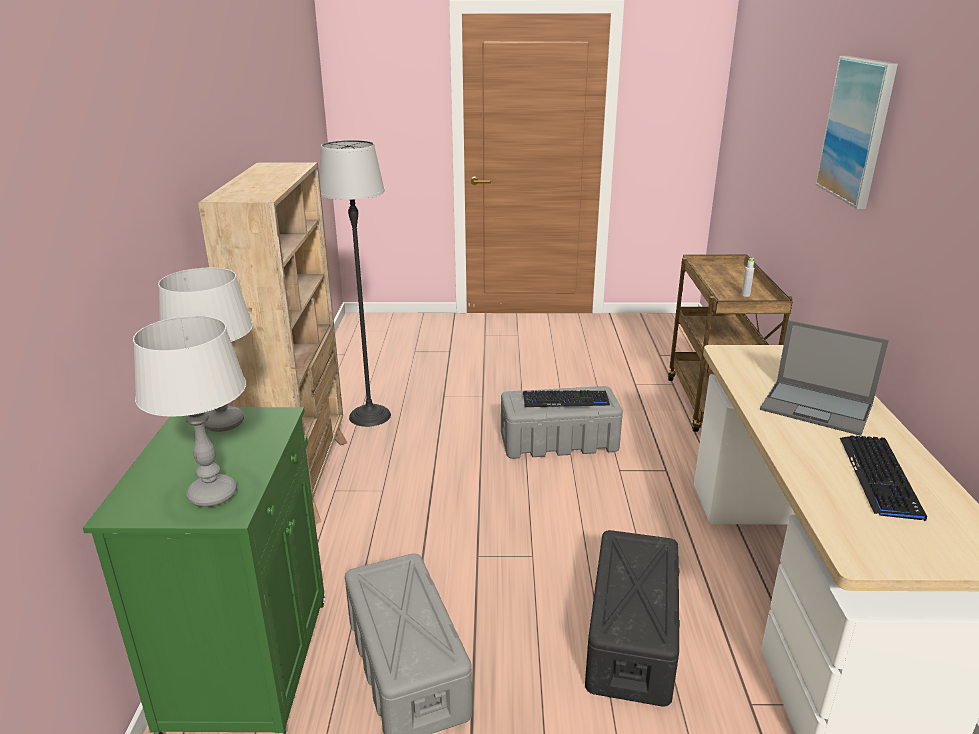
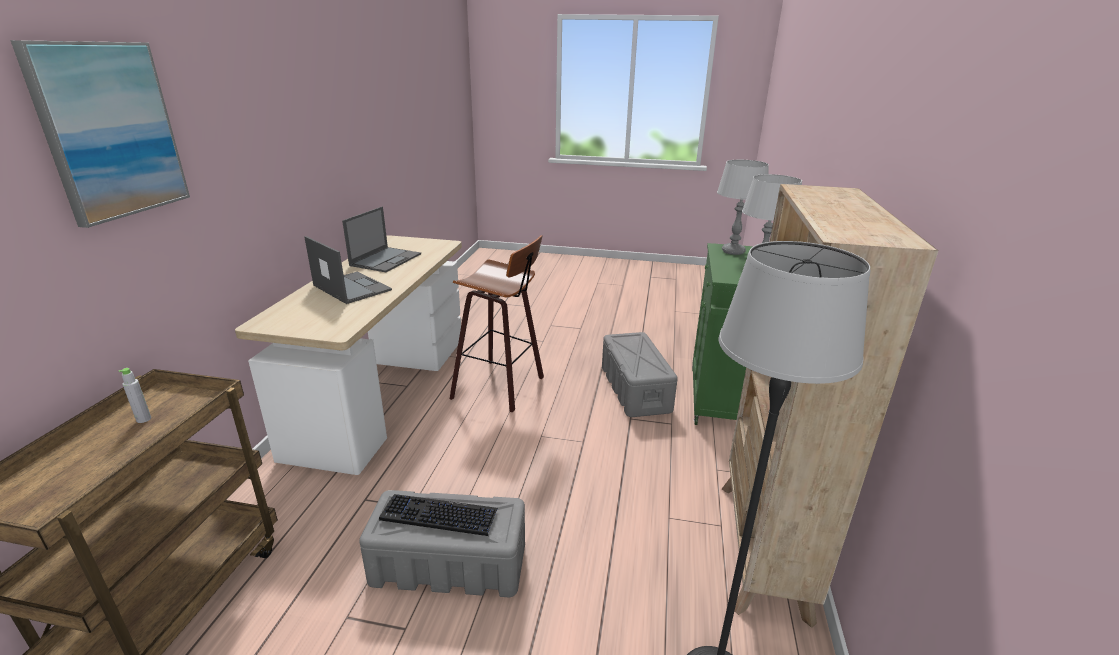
camera: 170 degrees left, 0 degrees up
(631, 635) = (502, 386): black storage box -> stool
(880, 477) = (386, 259): keyboard -> laptop

